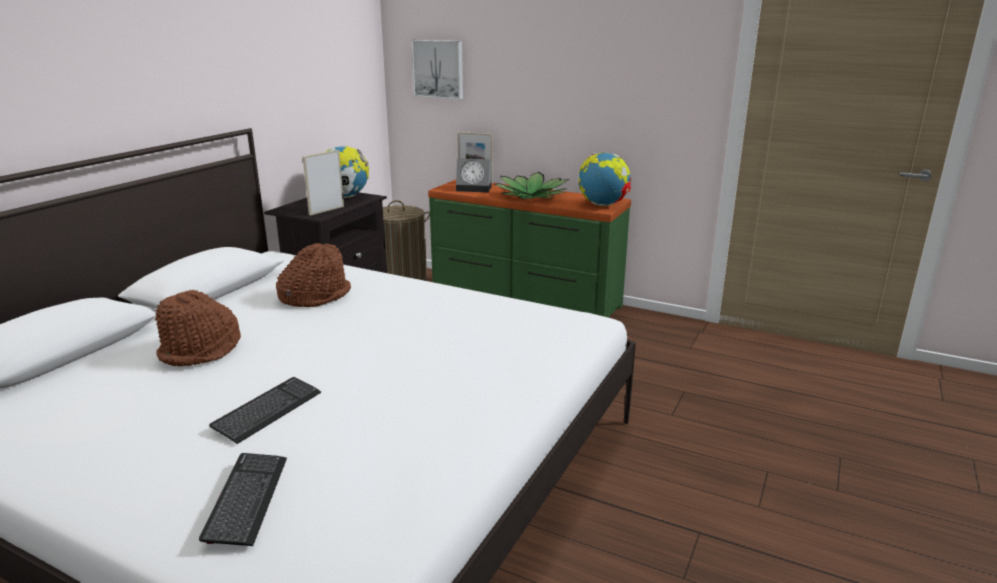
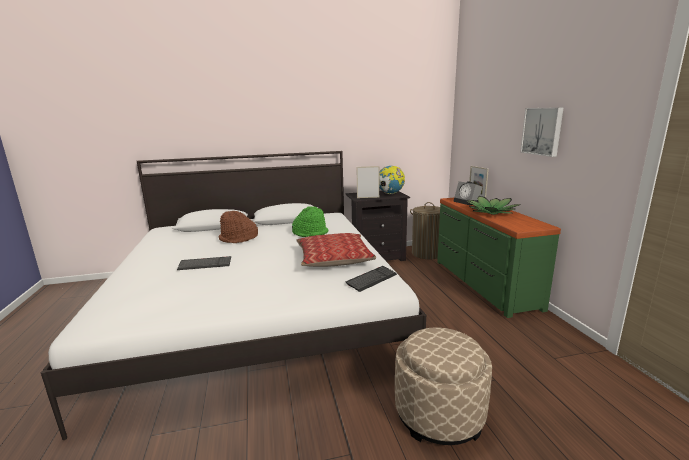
camera: 50 degrees right, 5 degrees down
(247, 499) = (140, 286): keyboard -> keyboard (371, 279)
(315, 296) = (310, 233): brown hat -> green hat
(438, 69) = (472, 126): picture -> picture (542, 131)
(446, 317) = (334, 258): none -> pillow
(603, 205) = (527, 226): globe -> none
(697, 448) = (439, 414): none -> beige ottoman

